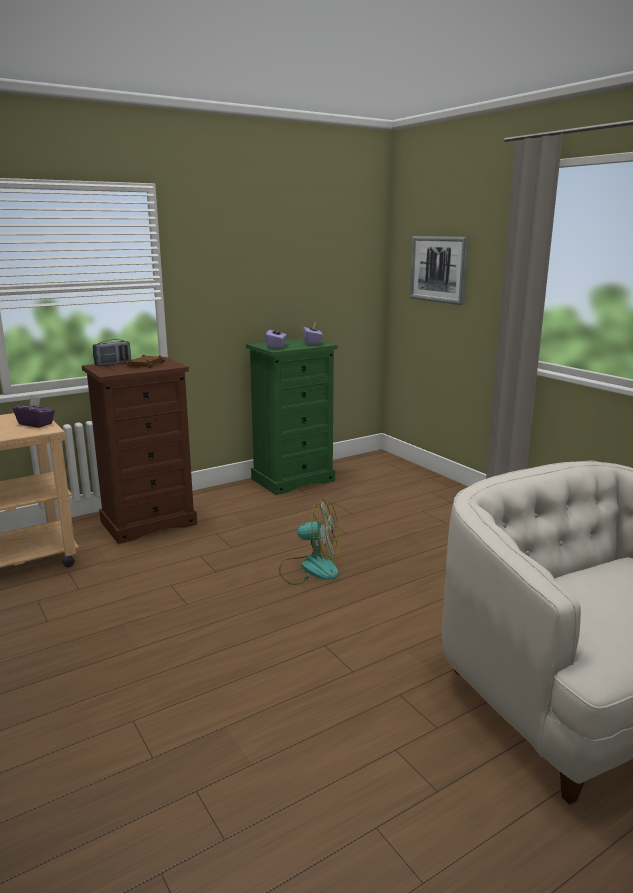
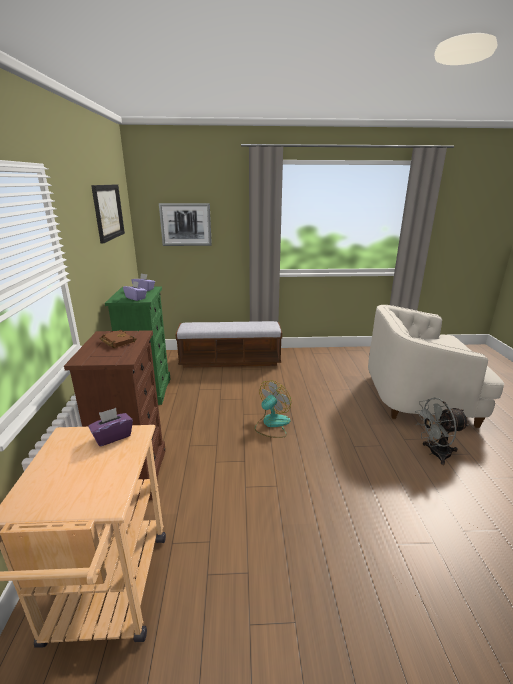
camera: 60 degrees left, 5 degrees up
(113, 364) = (87, 352): radio -> none
(304, 241) = (108, 212): none -> picture
(389, 738) = (435, 453): none -> grey fan
(433, 497) = (230, 361): none -> bench

